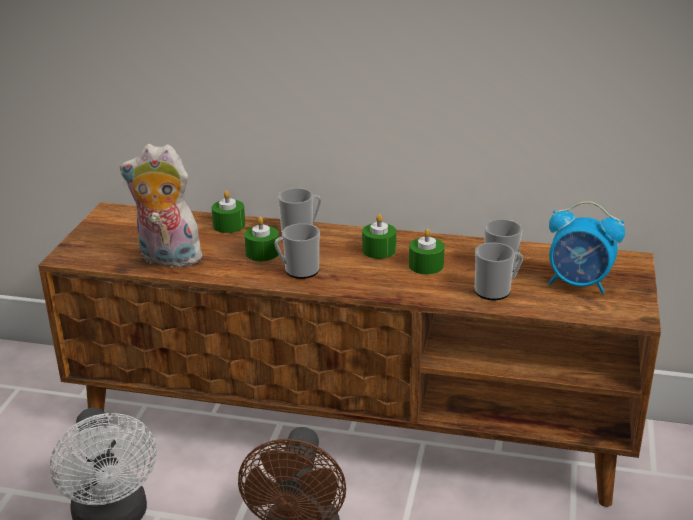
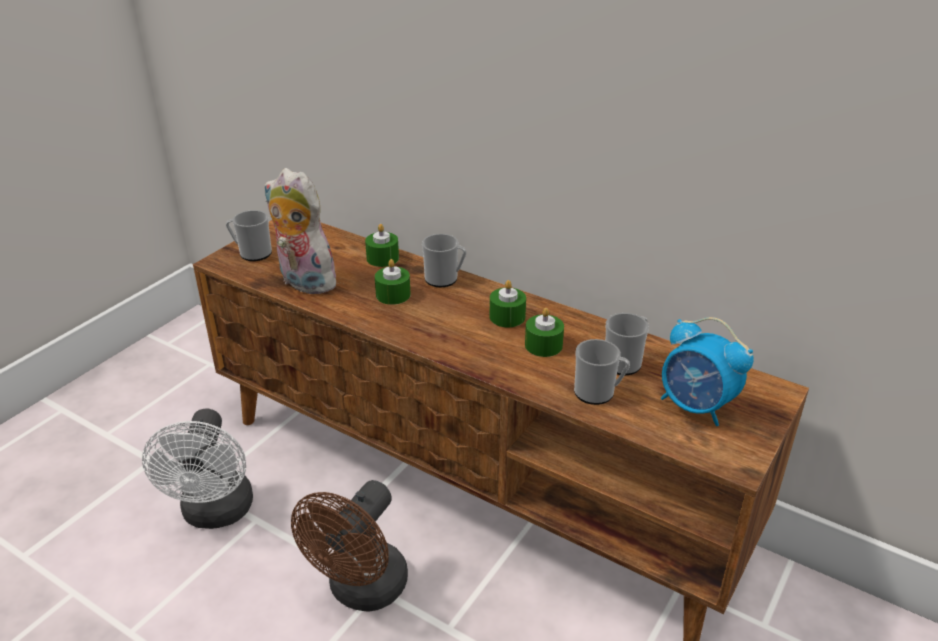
camera: 20 degrees right, 5 degrees up
(298, 271) = (413, 322): mug -> mug (252, 253)

